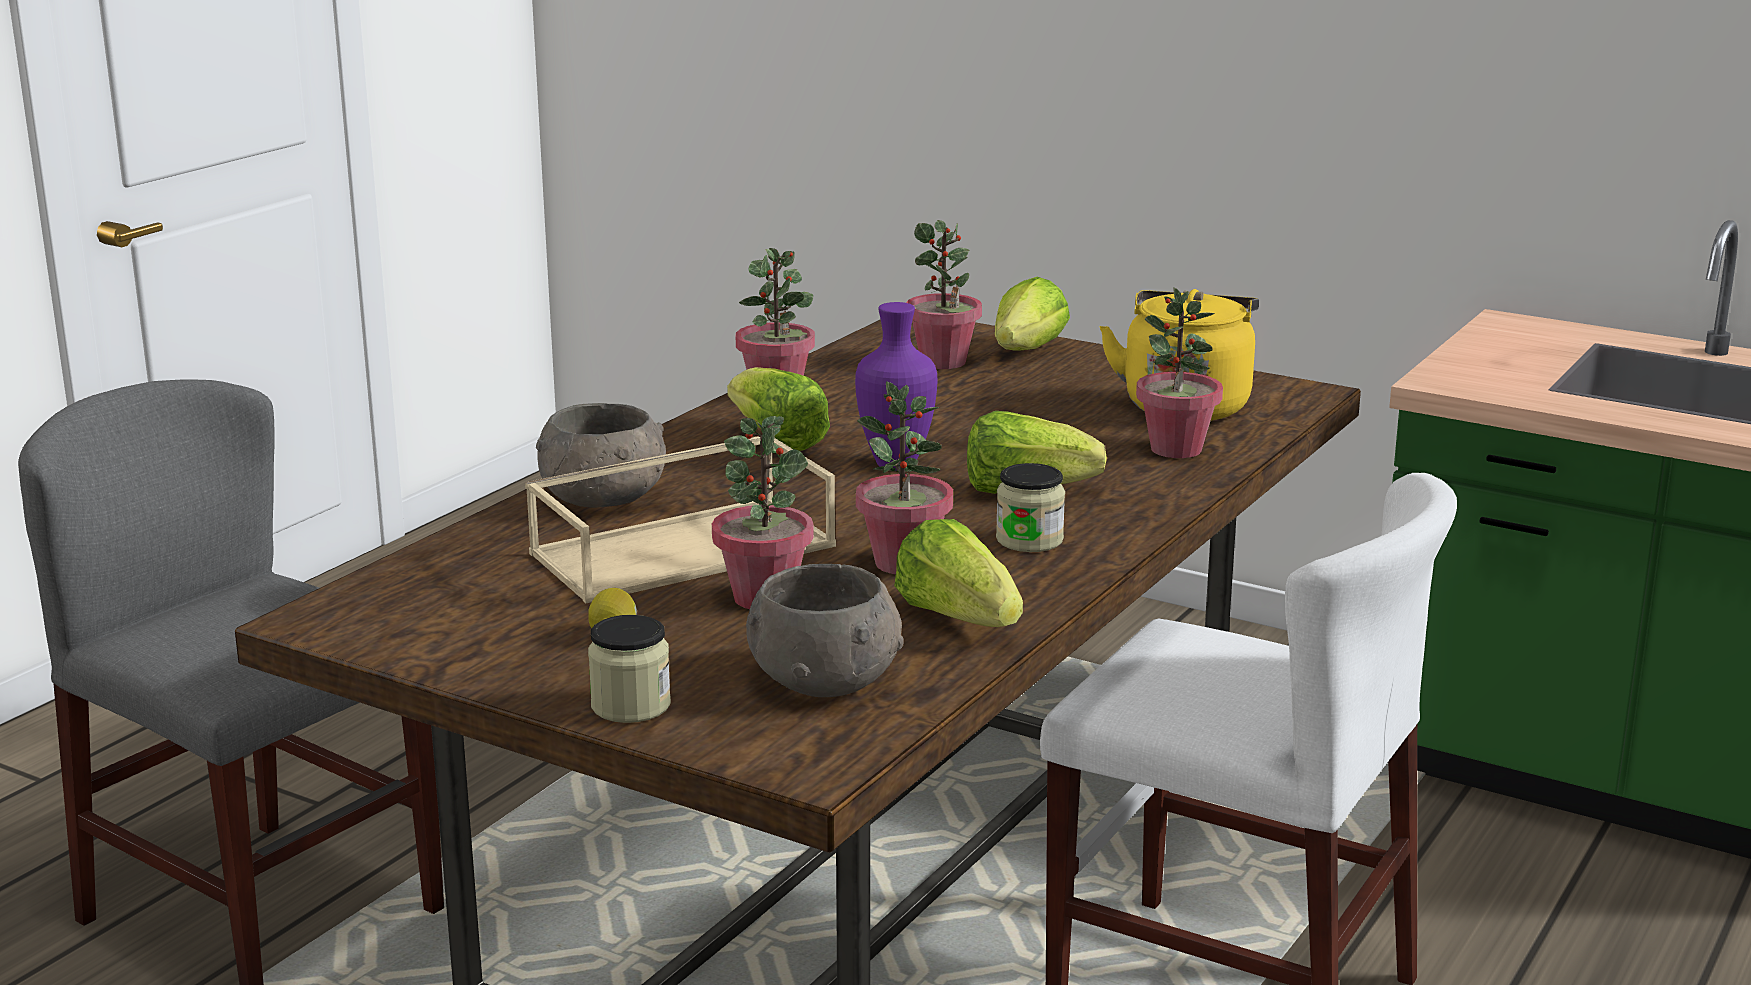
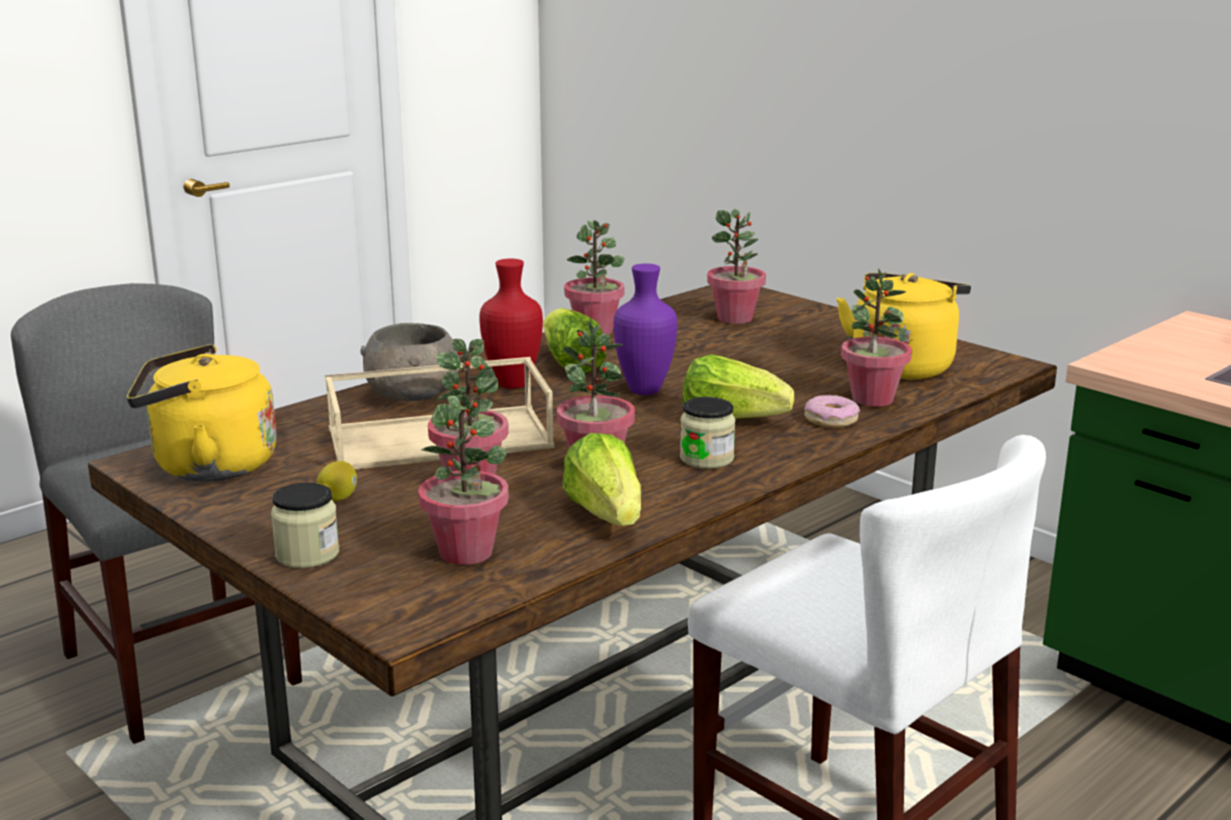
camera: 15 degrees right, 0 degrees up
(406, 616) = (207, 466): none -> yellow kettle
(723, 473) = (512, 385): none -> red vase
(825, 680) = (467, 552): grey bowl -> potted plant
(1028, 351) = (805, 315): lettuce -> none
(1143, 479) = (831, 420): none -> donut

